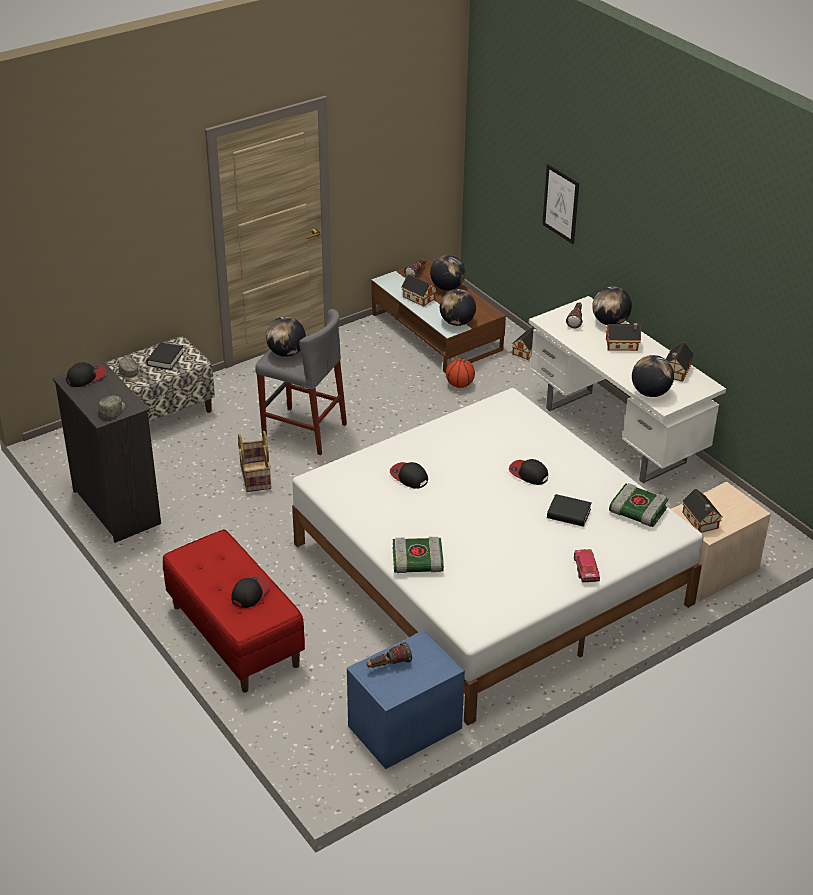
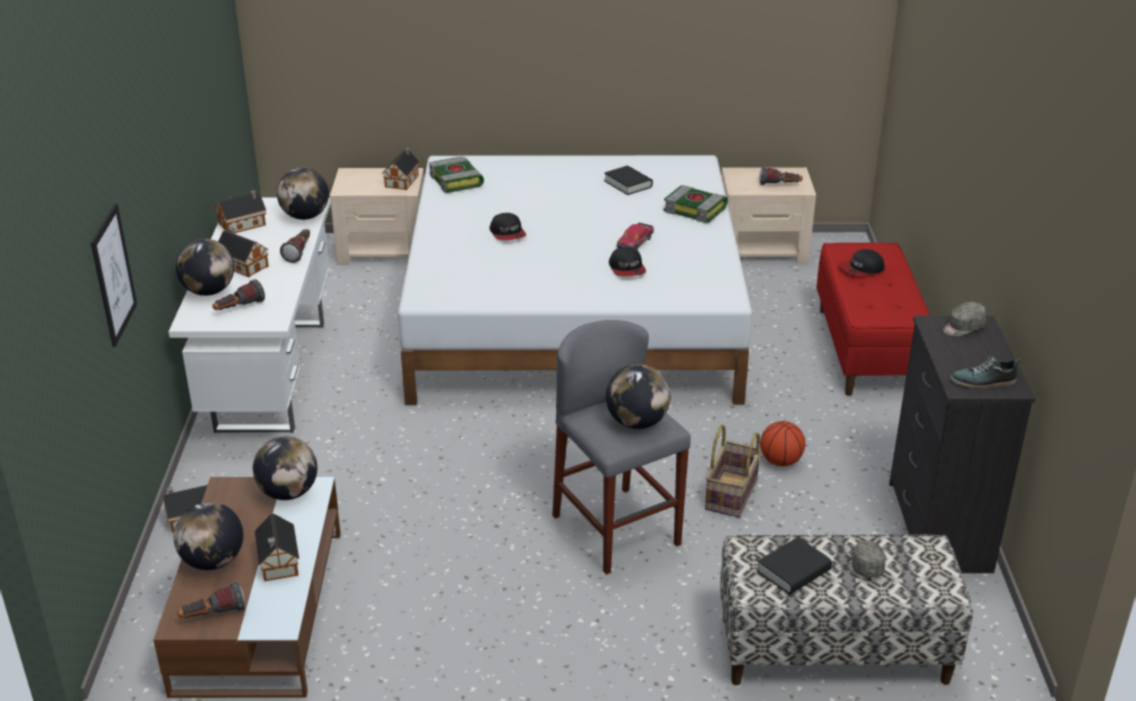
camera: 145 degrees left, 5 degrees down
(86, 377) = (983, 382): cap -> shoe
(404, 727) = (763, 249): blue nightstand -> beige nightstand
(460, 385) = (346, 507): basketball -> basketball (780, 461)
(568, 514) = (517, 197): black book -> black book (628, 184)
(586, 570) = (559, 164): toy car -> toy car (635, 242)
(606, 366) = (300, 252): none -> flashlight

